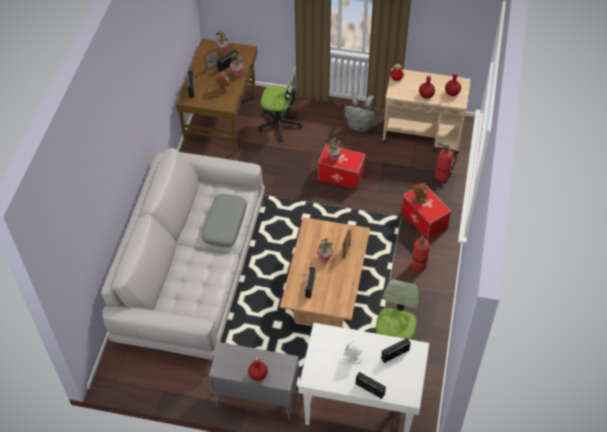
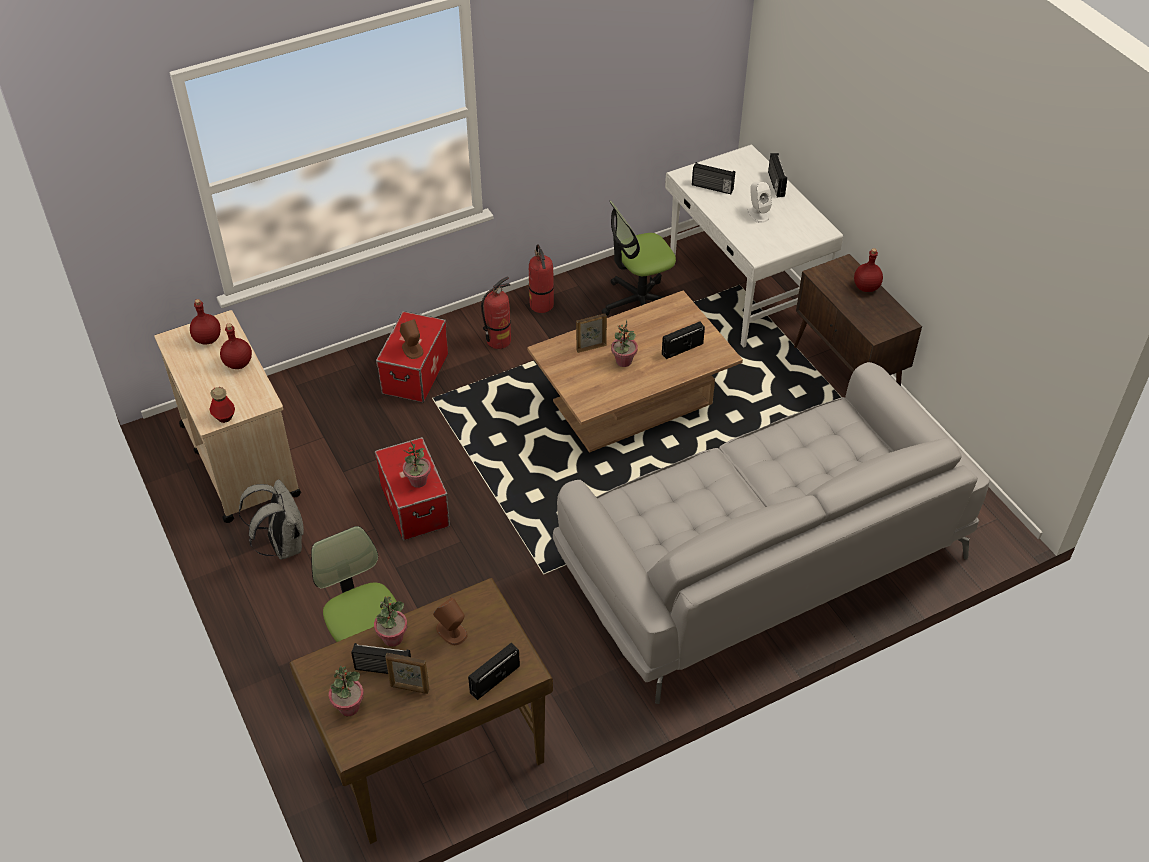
camera: 130 degrees left, 5 degrees down
(225, 224) = (691, 487): grey pillow -> none
(256, 398) = (846, 374): grey cabinet -> brown cabinet
(441, 176) = (312, 396): fire extinguisher -> fire extinguisher (542, 305)

